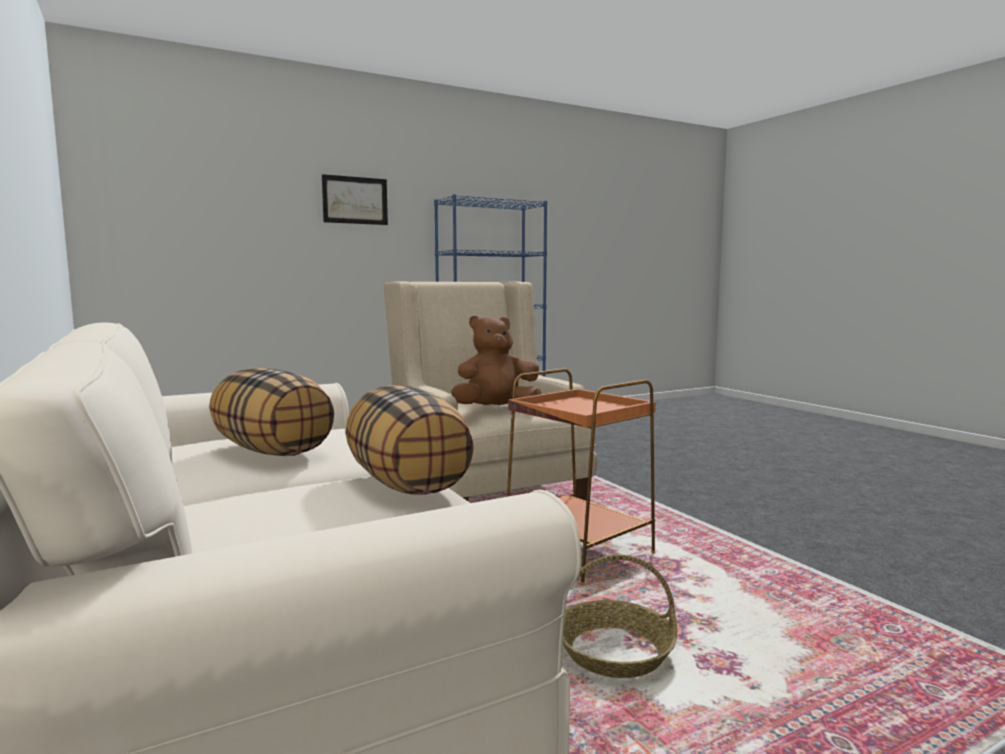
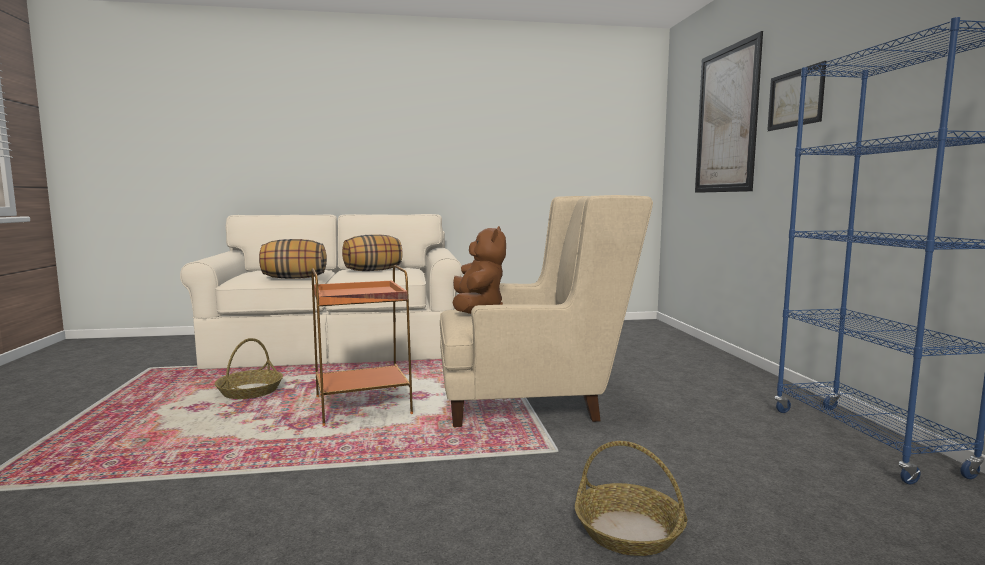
camera: 110 degrees right, 0 degrees up
(245, 198) = (726, 120): none -> picture
(660, 457) = (629, 531): none -> basket

